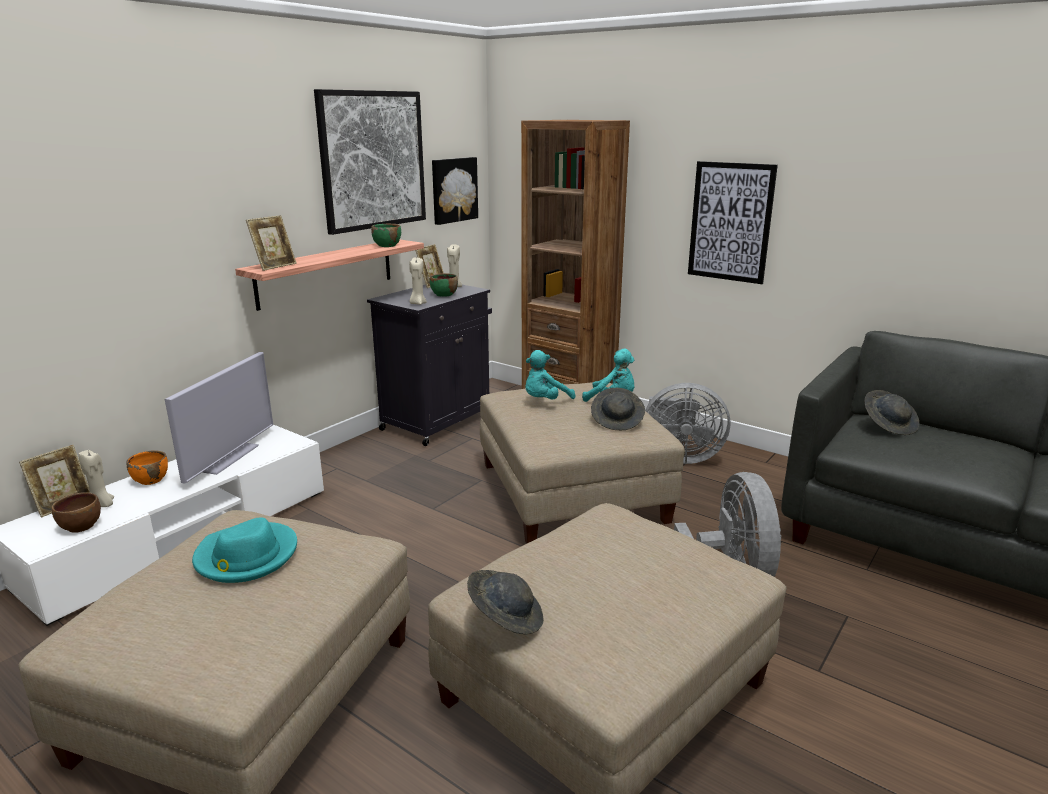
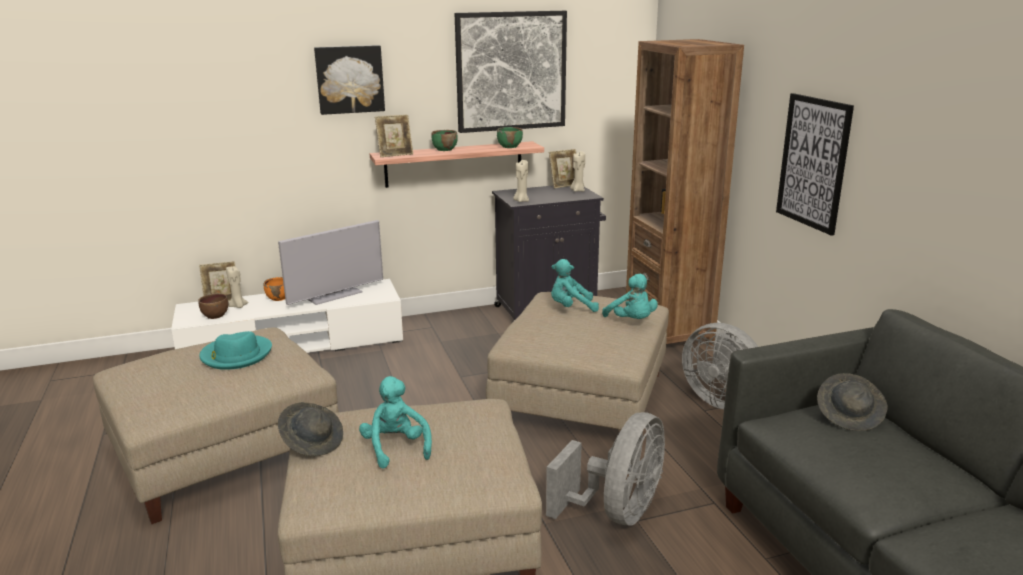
camera: 35 degrees right, 0 degrees up
(444, 294) = (556, 196): green bowl -> green bowl (444, 149)
(453, 190) = (604, 100): picture -> picture (349, 79)
(602, 586) = (396, 448): none -> turquoise plush toy
(617, 421) = (605, 340): grey hat -> none

